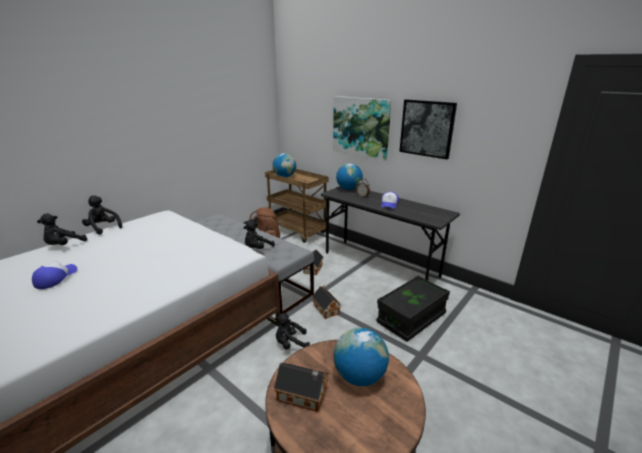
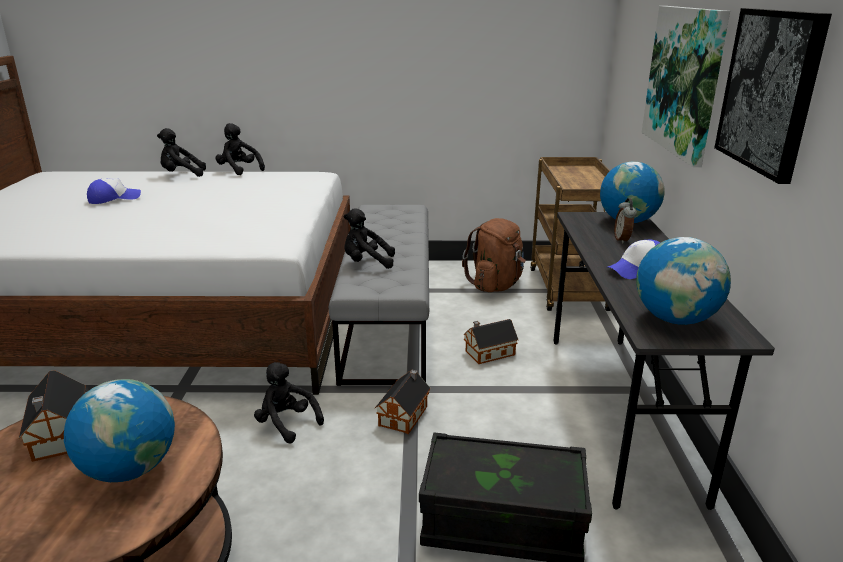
camera: 50 degrees right, 0 degrees up
(103, 228) = (239, 170): black plush toy -> black plush toy turned 45 degrees counterclockwise
(284, 177) = (567, 173): globe -> globe (675, 319)

